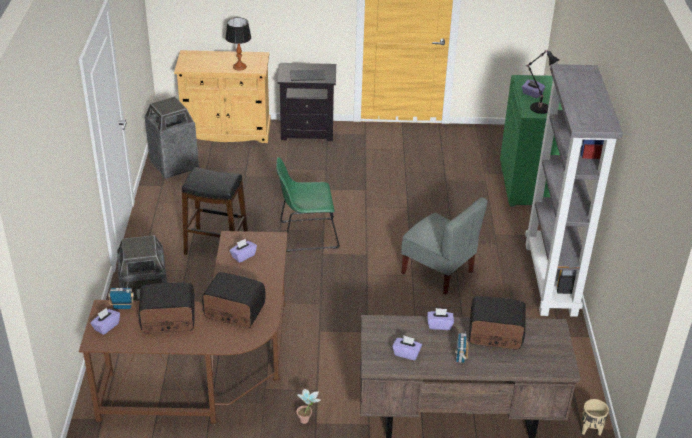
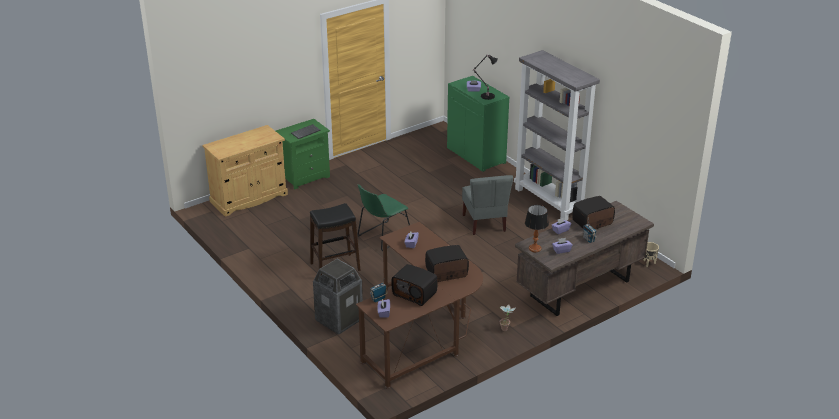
camera: 35 degrees left, 5 degrees down
(168, 320) = (415, 294): radio -> radio turned 105 degrees counterclockwise
(174, 165) = (240, 233): trash can -> none
(239, 67) = (261, 140): table lamp -> table lamp (534, 248)
(308, 131) = (305, 177): black nightstand -> green nightstand
(438, 272) = (485, 223): grey chair -> grey chair turned 75 degrees clockwise

